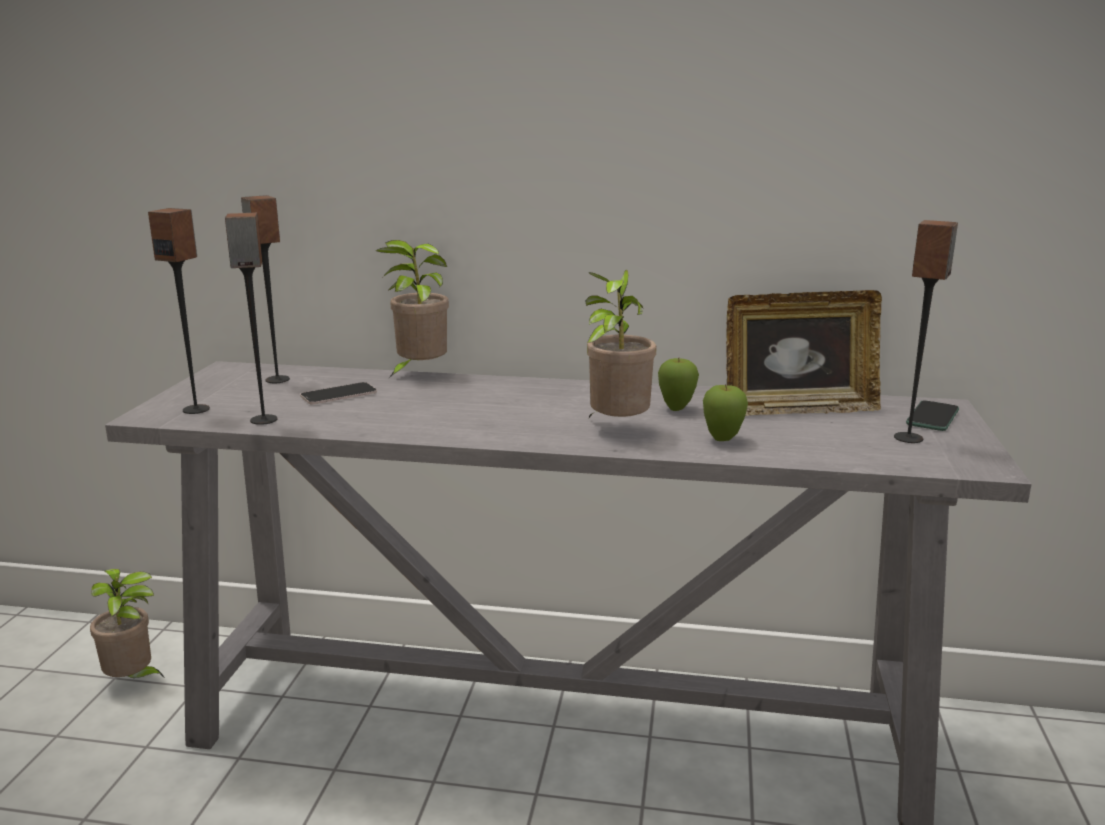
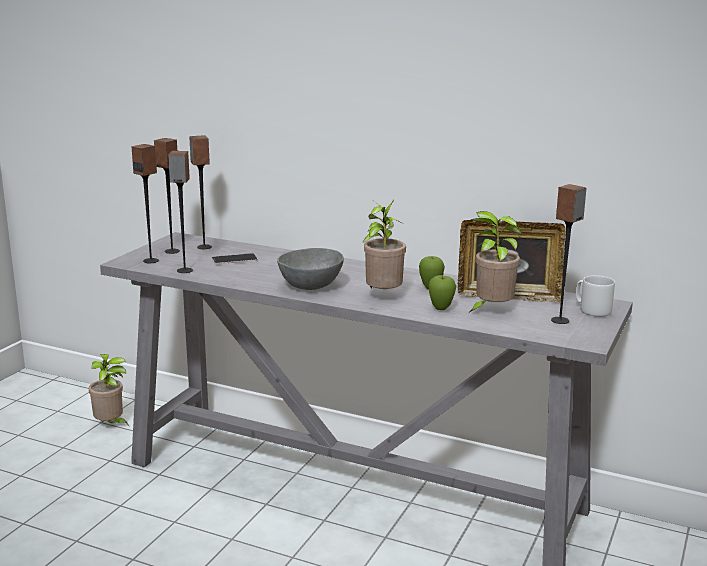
camera: 15 degrees right, 0 degrees up
(225, 391) = (172, 251): none -> speaker
(419, 373) = (289, 251): potted plant -> potted plant (491, 310)
(494, 424) = (312, 286): none -> grey bowl
(932, 417) = (592, 310): phone -> grey mug

